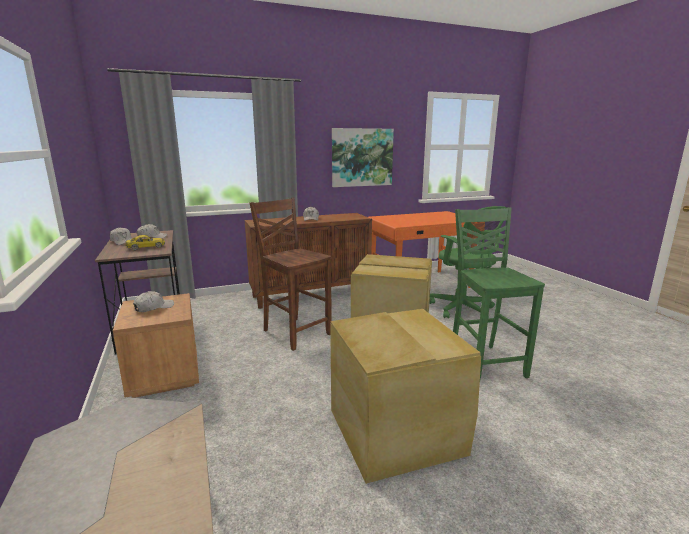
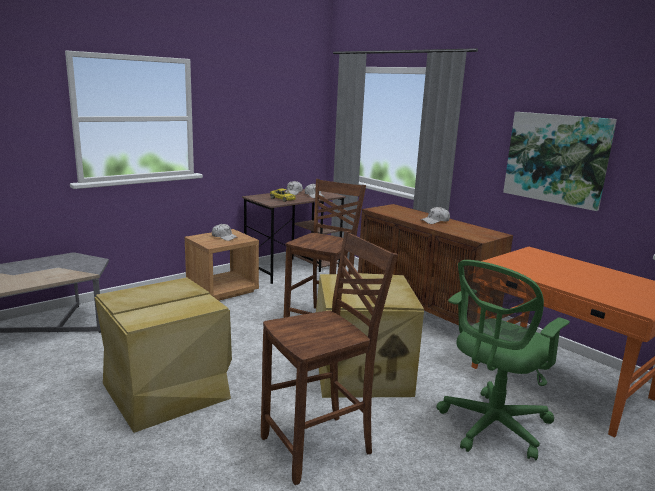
camera: 70 degrees right, 0 degrees up
(485, 362) = (319, 446): green chair -> brown chair

